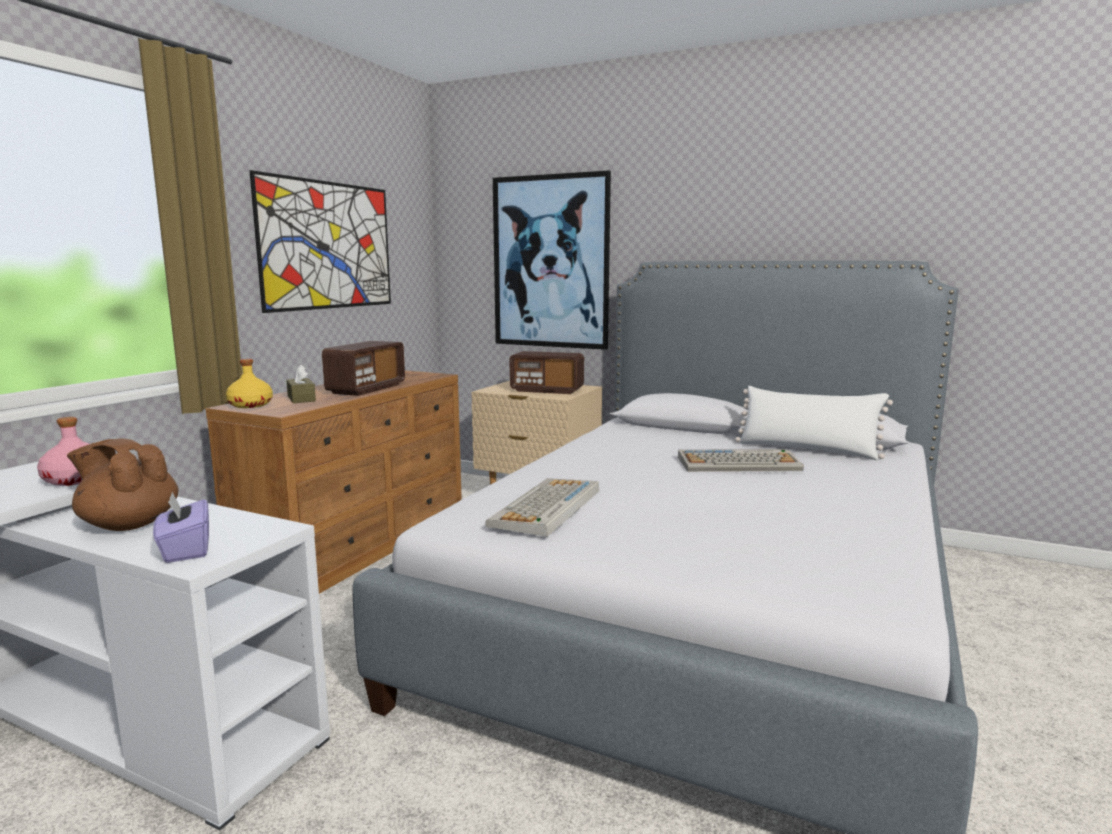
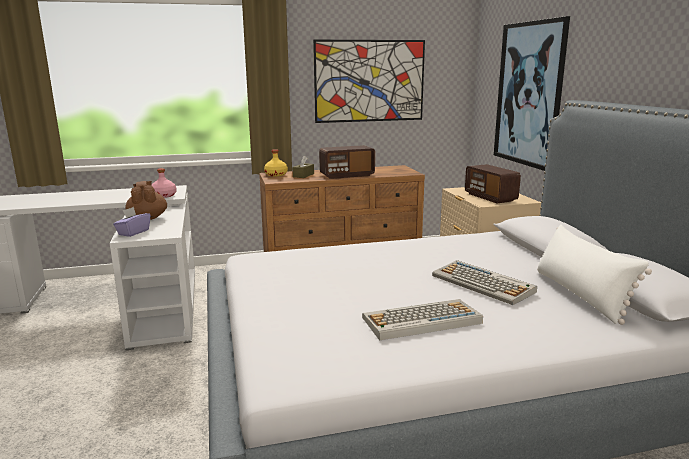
camera: 50 degrees right, 5 degrees up
(546, 508) = (295, 265): keyboard -> keyboard (421, 321)

